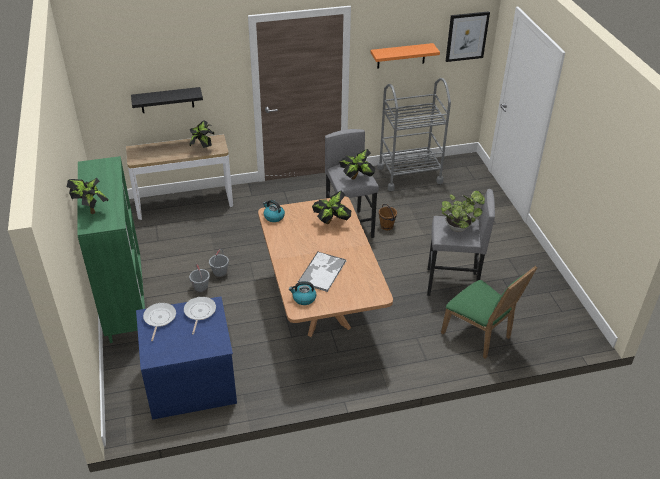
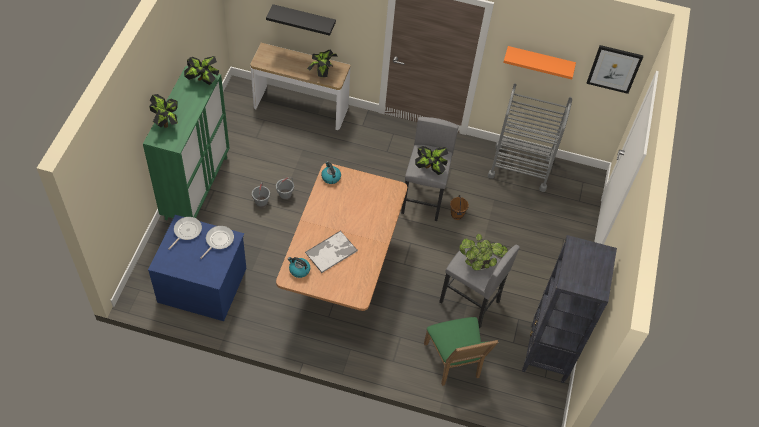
camera: 25 degrees right, 15 degrees up
(332, 222) = (374, 206): potted plant -> potted plant (203, 81)
(547, 293) = (547, 354): none -> black bookcase

